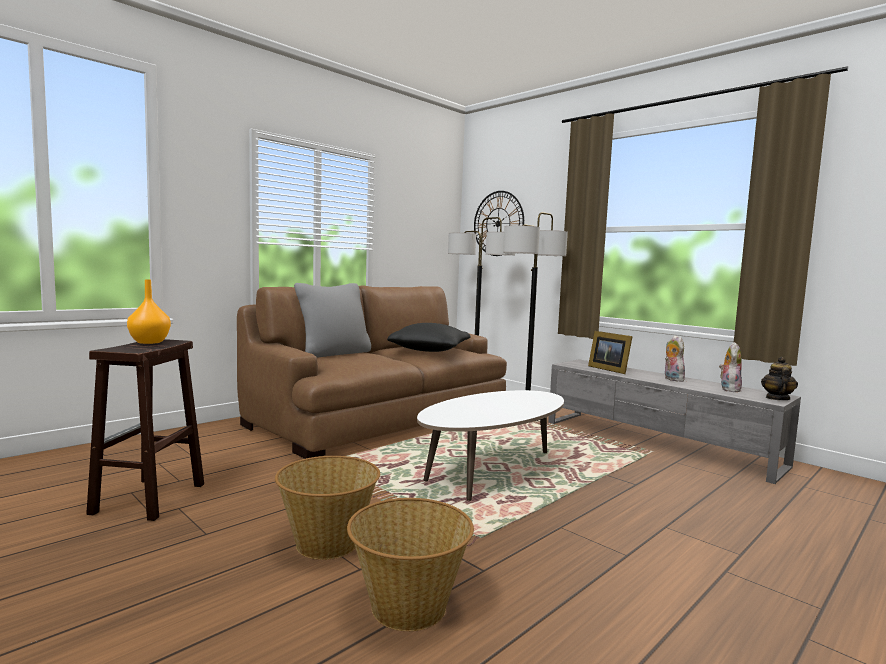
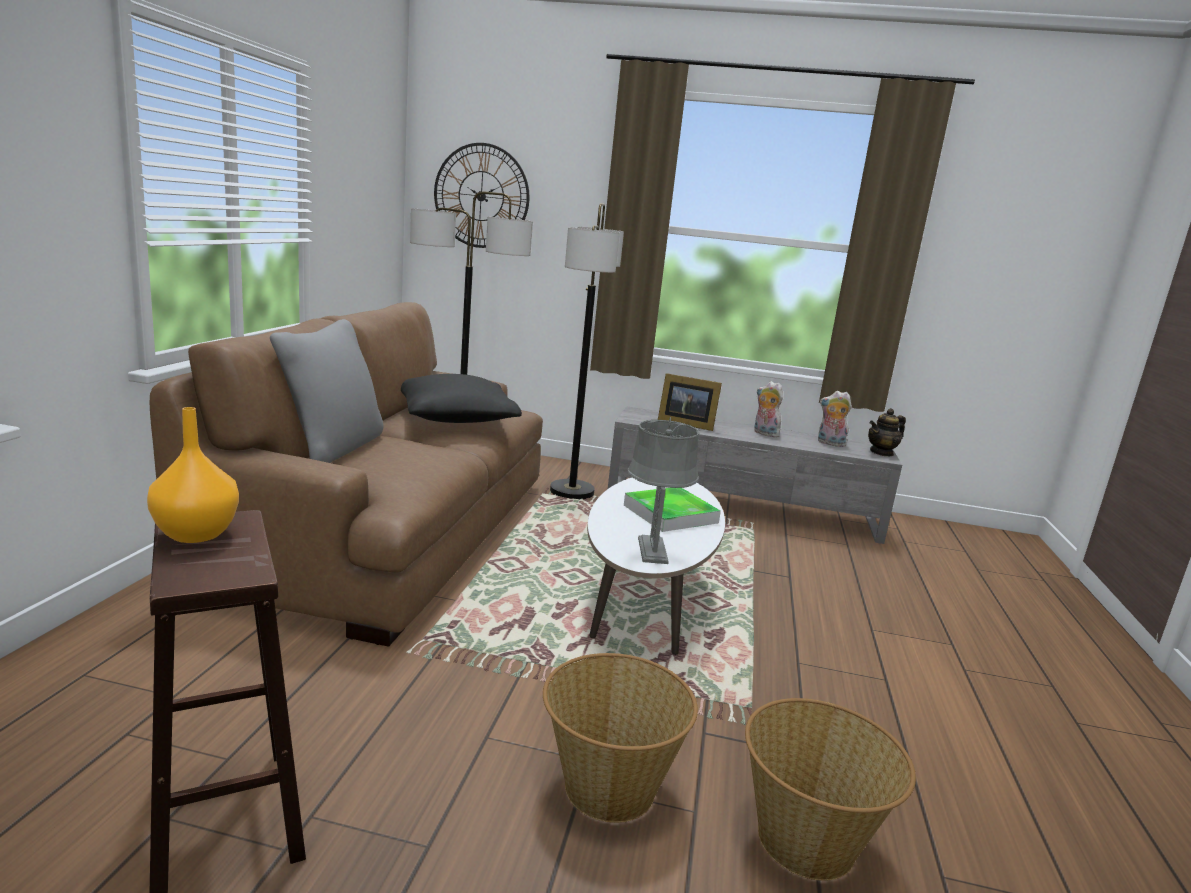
camera: 35 degrees left, 10 degrees up
(454, 417) = (652, 550): none -> grey table lamp
(506, 406) = (670, 514): none -> tray
(728, 389) = (830, 443): plush toy -> plush toy turned 60 degrees counterclockwise
(777, 398) = (881, 452): teapot -> teapot turned 105 degrees counterclockwise

